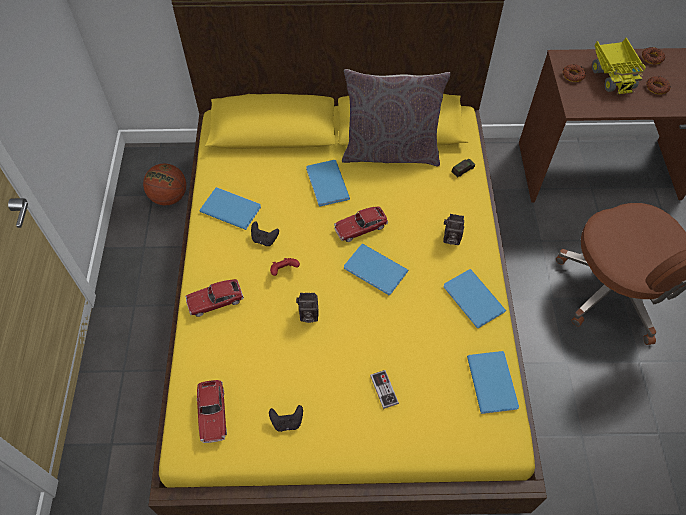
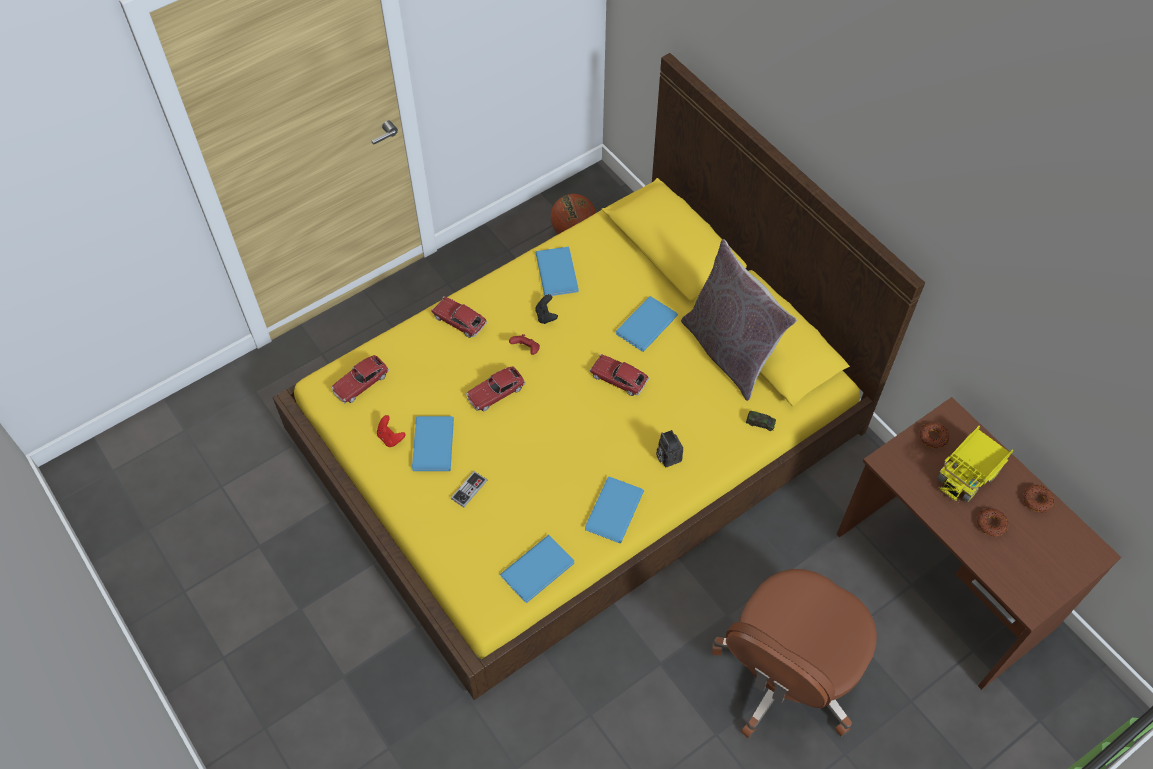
camera: 55 degrees right, 0 degrees up
(287, 422) = (390, 437): black game controller -> red game controller
(308, 315) = (496, 393): camera -> toy car
(376, 271) = (580, 417): blue book -> blue book (431, 446)

